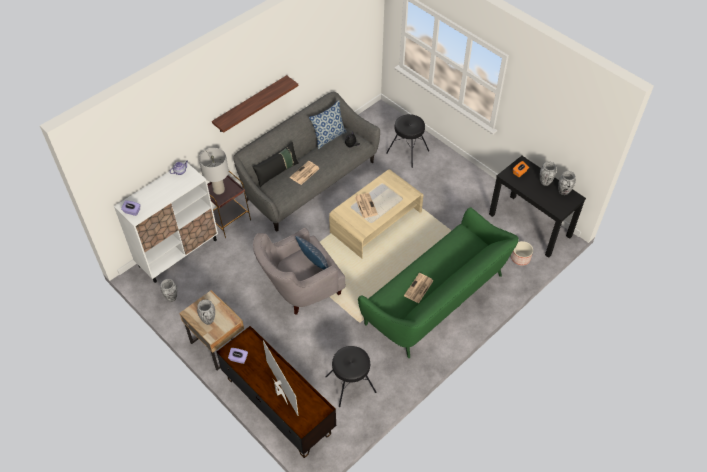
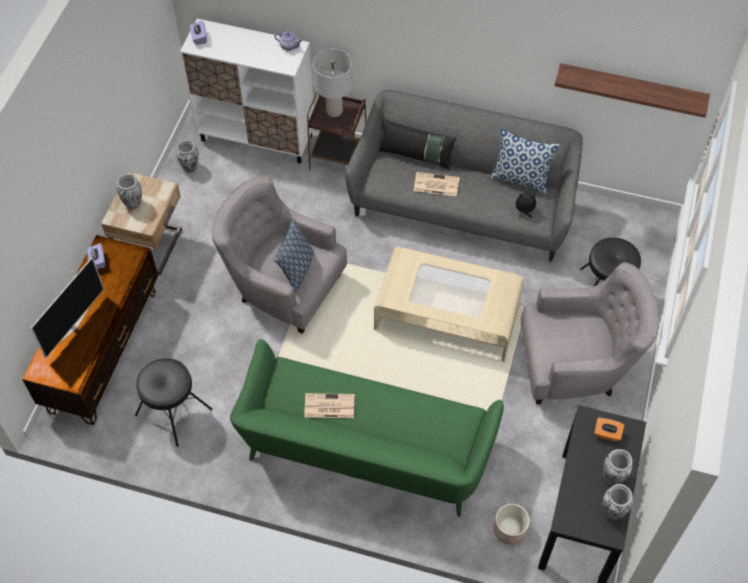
camera: 60 degrees right, 5 degrees up
(251, 104) = (432, 47): shelf -> shelf (631, 88)
(365, 205) = (435, 280): newspaper -> none
(443, 184) = (577, 365): none -> grey armchair

